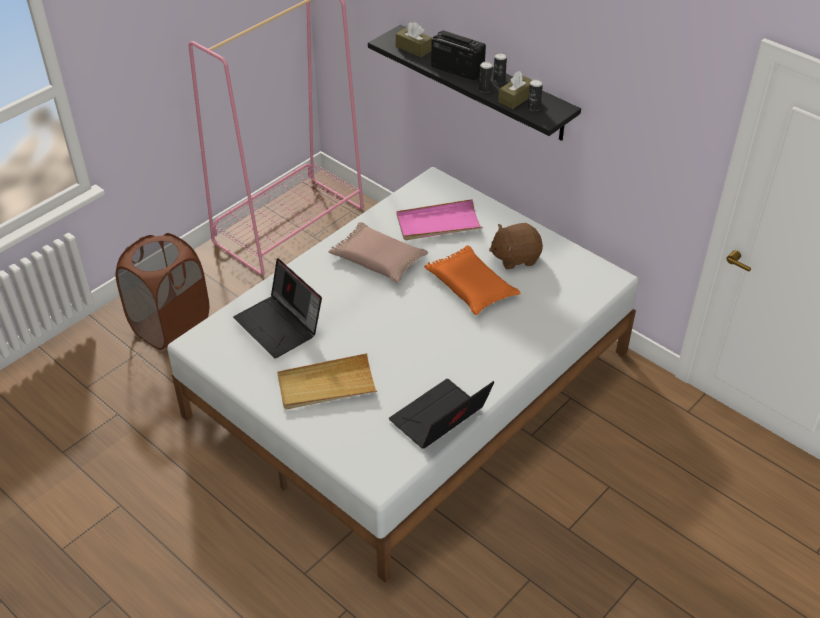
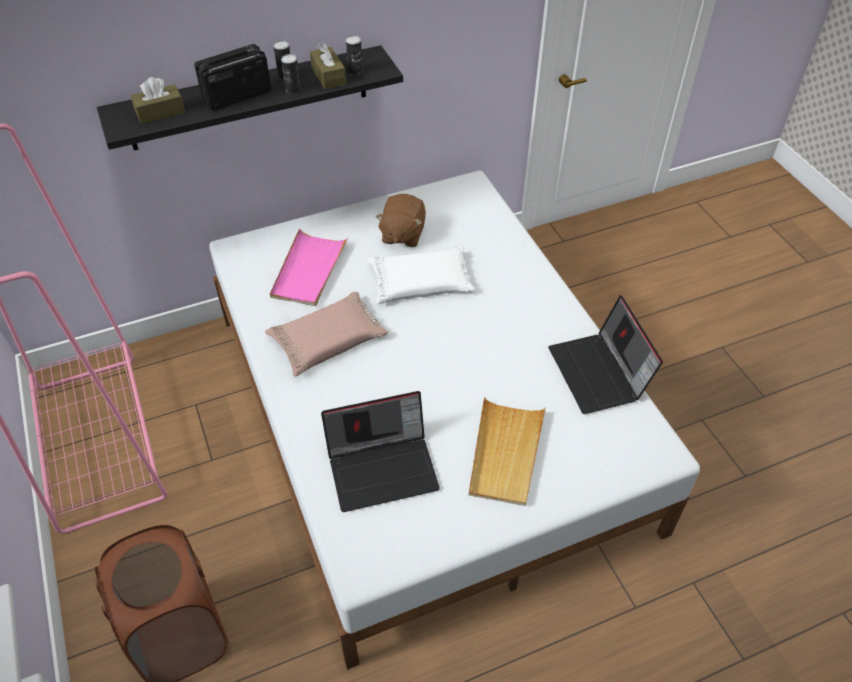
camera: 65 degrees left, 5 degrees up
(471, 285) = (421, 280): orange pillow -> white pillow

